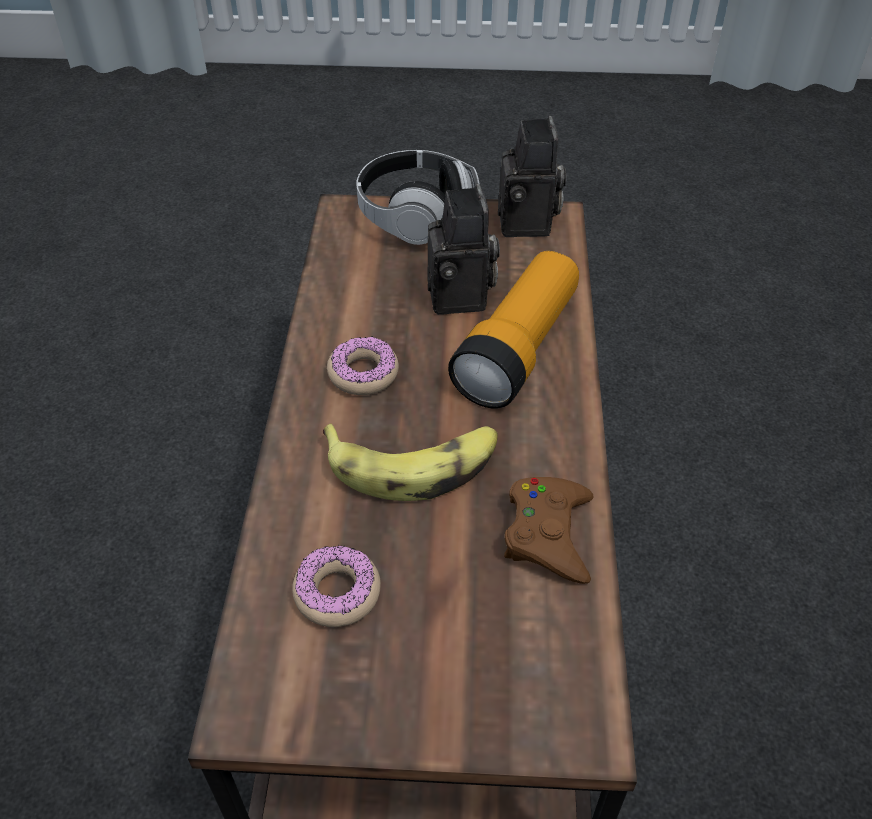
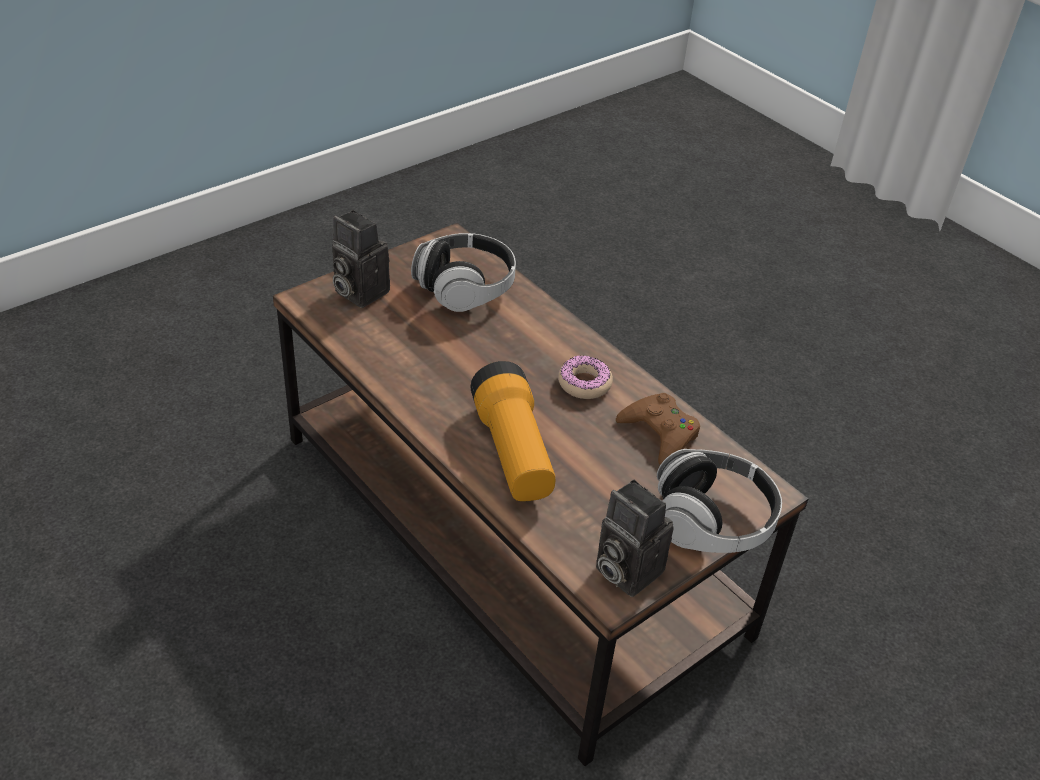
camera: 135 degrees right, 5 degrees down
(337, 593) = (465, 288): donut -> headphones
(414, 464) = (495, 354): banana -> none
(462, 298) = (591, 468): camera -> camera (357, 291)
(548, 534) = (390, 359): brown game controller -> brown game controller (659, 433)

